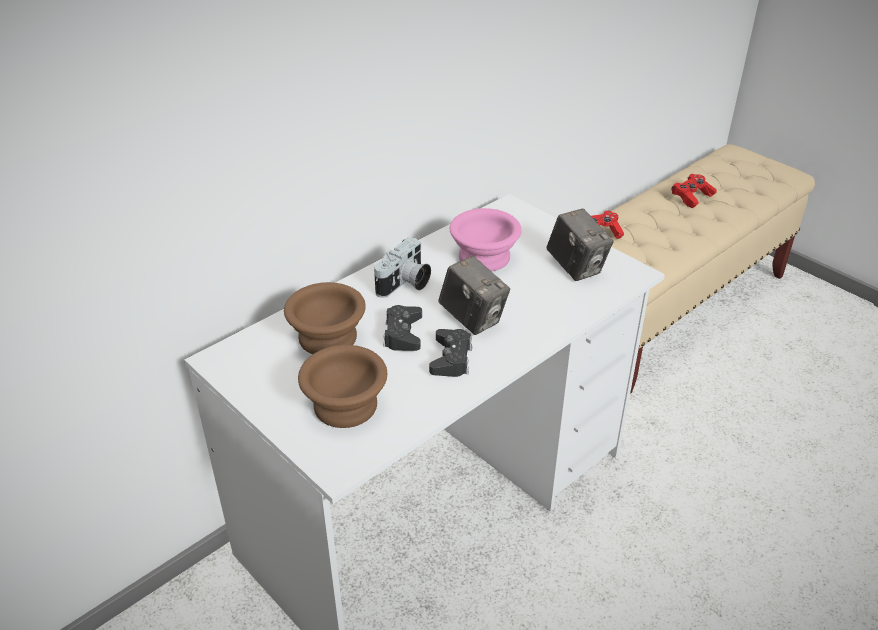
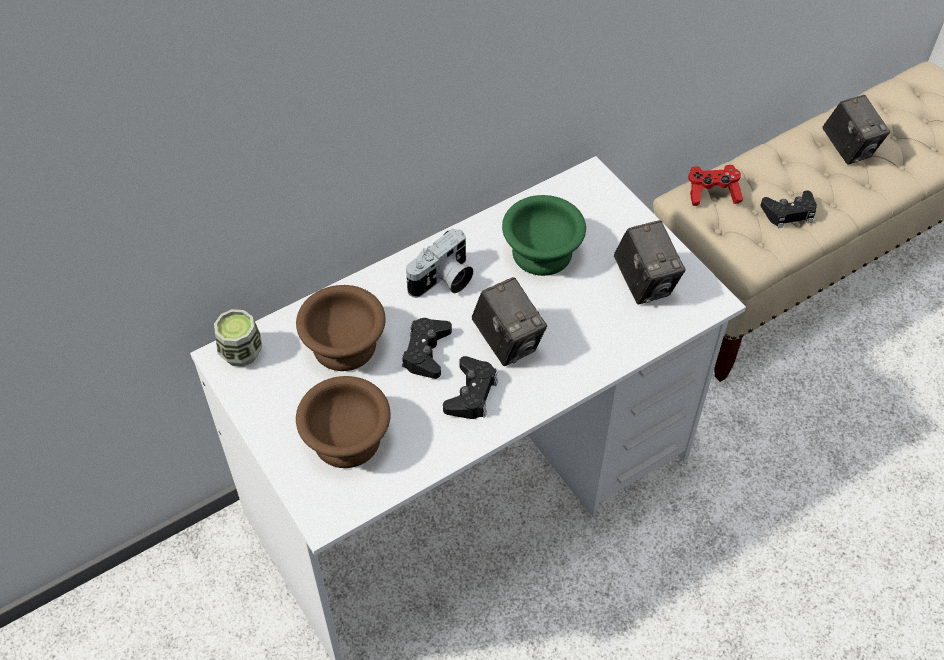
camera: 10 degrees right, 15 degrees up
(233, 353) = (241, 352): none -> cup
(483, 258) = (540, 255): pink bowl -> green bowl
(662, 240) = (789, 213): none -> black game controller
(692, 197) = (848, 148): red game controller -> camera

